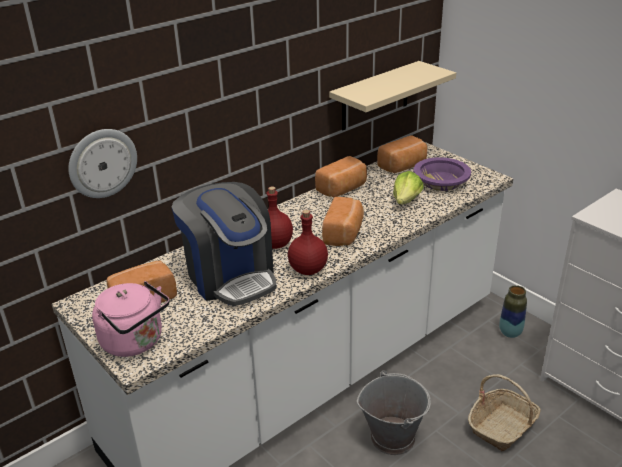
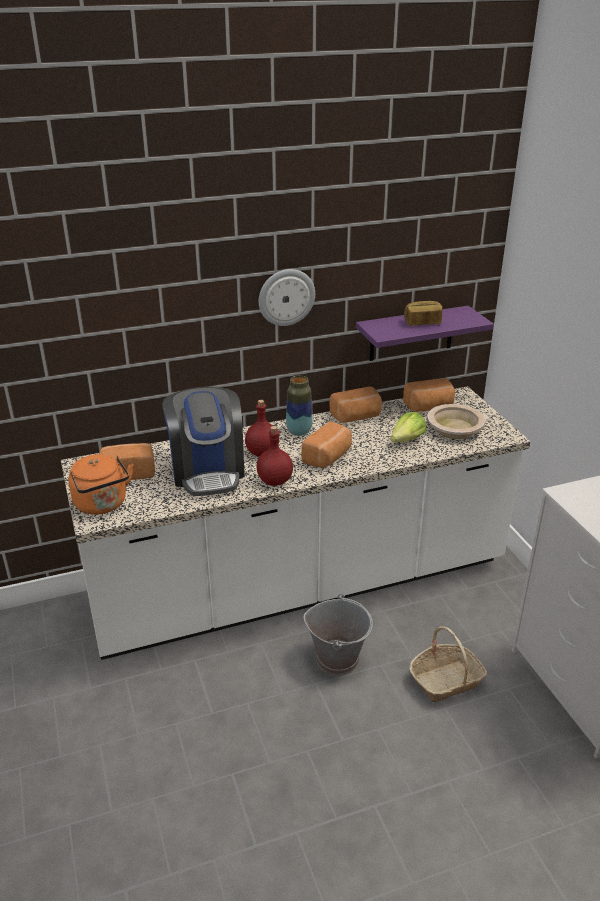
camera: 20 degrees right, 0 degrees up
(102, 163) = (118, 351): wall clock -> wall clock (286, 297)
(136, 342) = (102, 505): pink kettle -> orange kettle
(375, 96) = (411, 333): beige shelf -> purple shelf
(392, 81) = (422, 322): none -> bread
(441, 181) = (454, 429): purple bowl -> beige bowl
(510, 333) = (509, 599): vase -> vase (299, 432)

